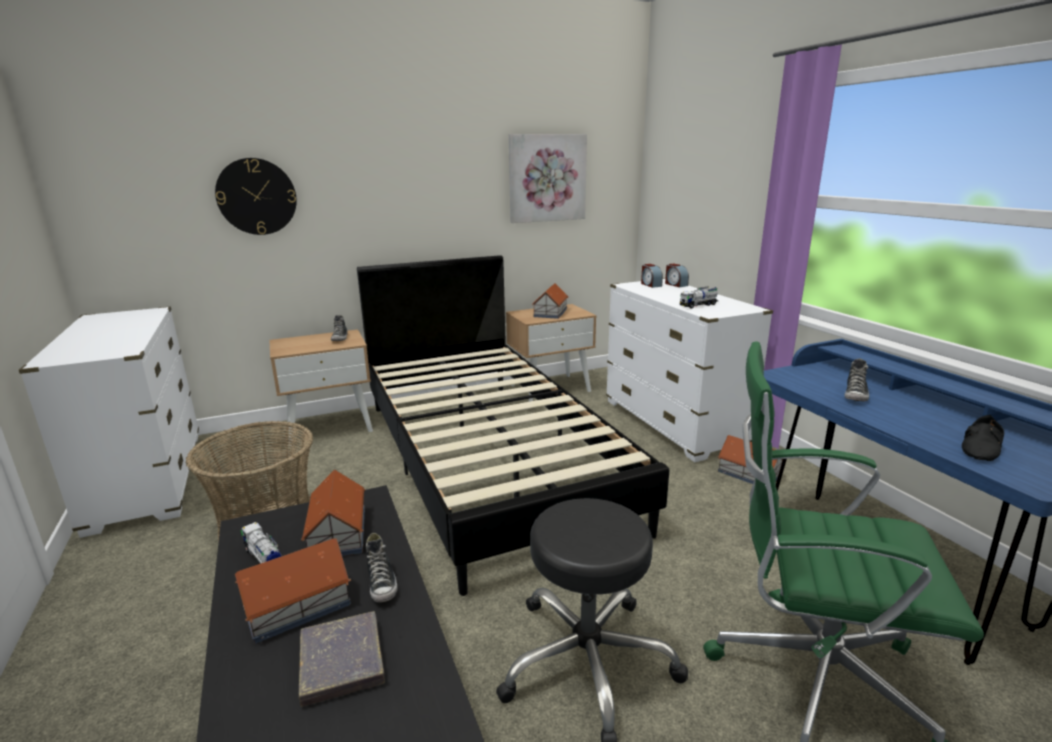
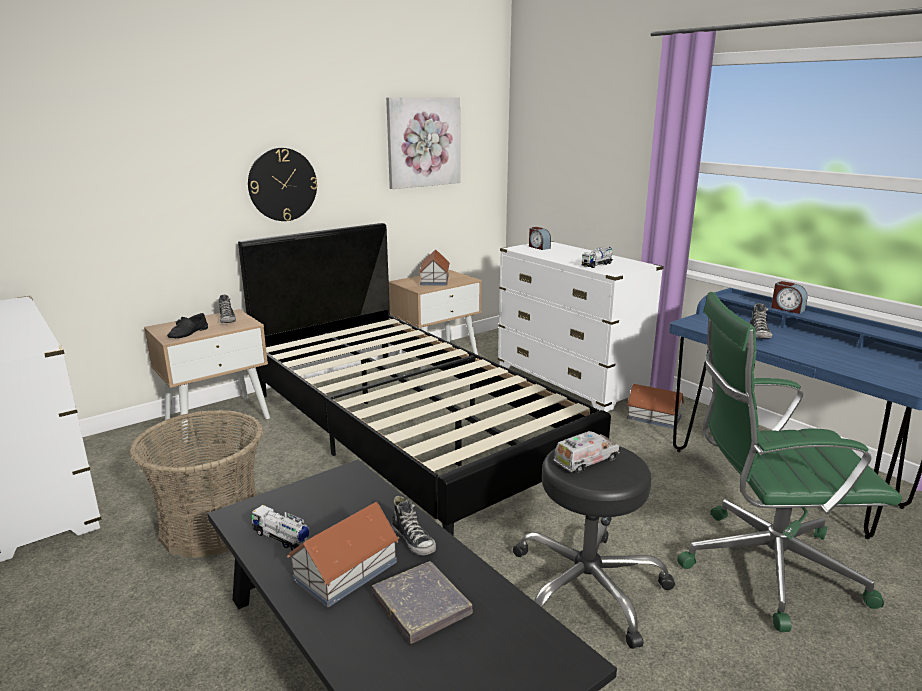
camera: 15 degrees left, 0 degrees up
(256, 196) = (127, 167): wall clock -> wall clock (282, 184)
(337, 533) = (340, 507): toy house -> none
(581, 523) = (586, 461): none -> toy truck
(675, 284) = (561, 246): alarm clock -> alarm clock (787, 309)
(983, 449) = (868, 366): black shoe -> black shoe (189, 333)

